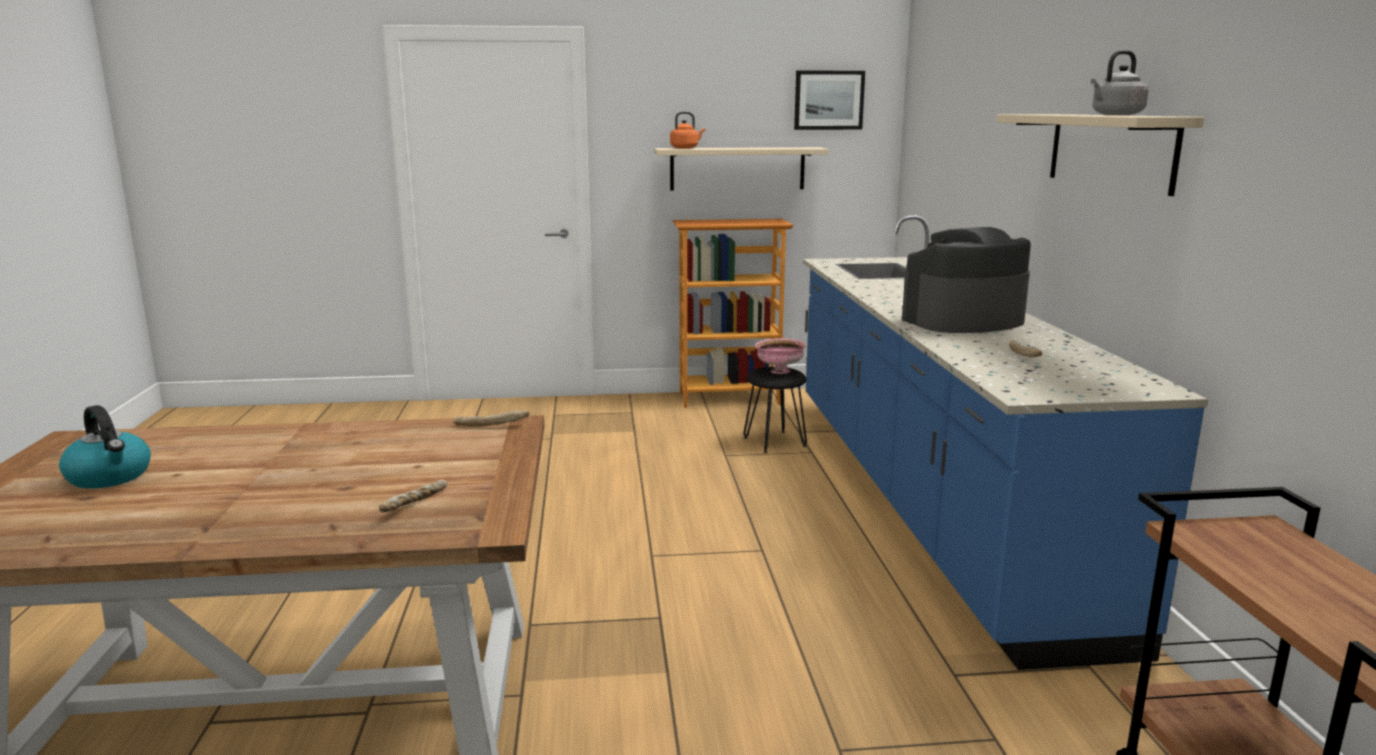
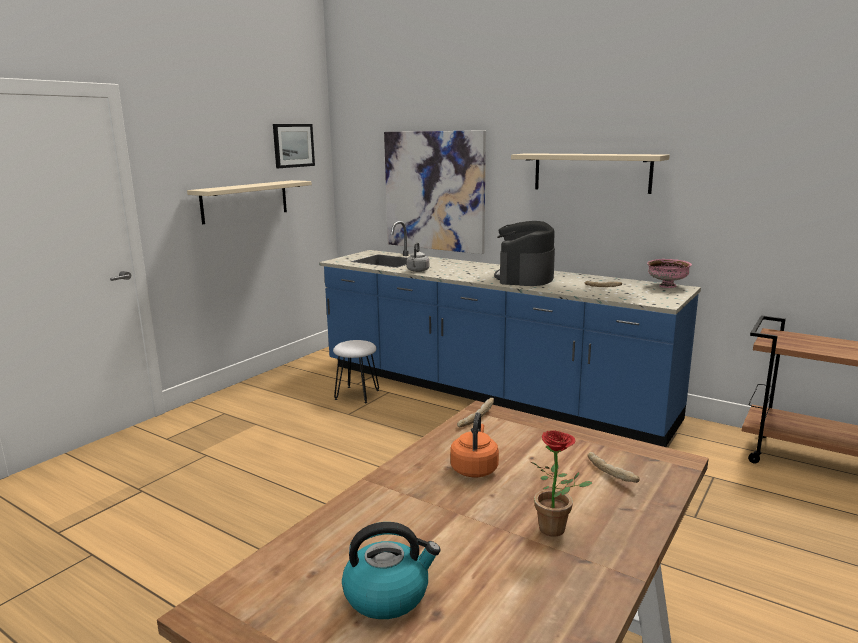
camera: 50 degrees left, 0 degrees up
(259, 507) = (557, 530): none -> potted plant
(685, 148) = (217, 188): orange kettle -> orange kettle (474, 468)
(729, 398) = (270, 379): bookcase -> none
(775, 441) = (357, 394): black stool -> white stool
(779, 372) = (356, 344): pink bowl -> pink bowl (667, 286)
(967, 174) = (434, 191): none -> picture
(1115, 115) = (616, 154): grey kettle -> grey kettle (417, 271)

